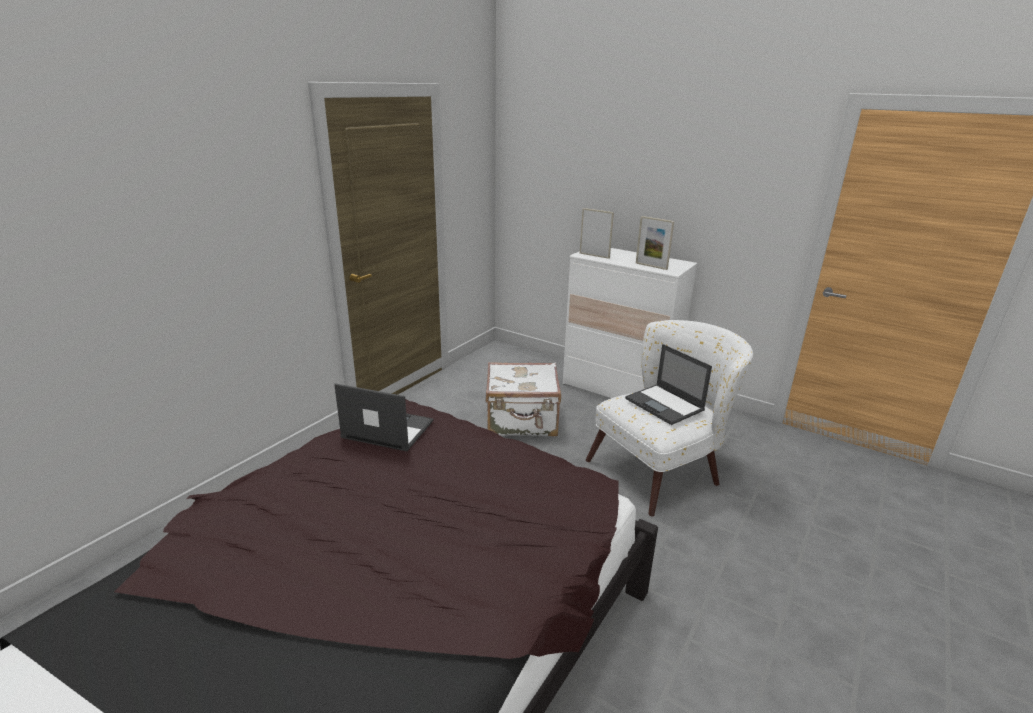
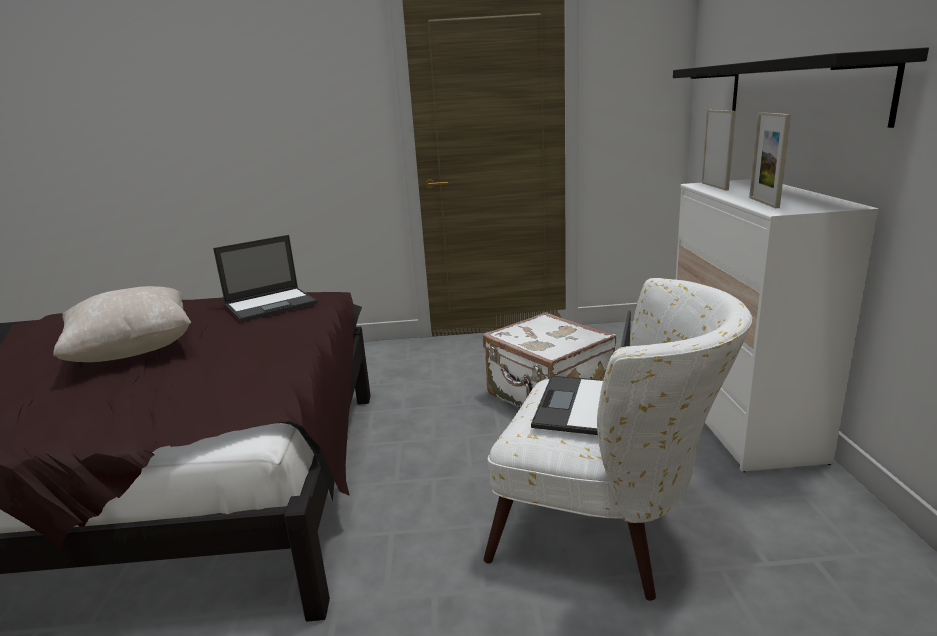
camera: 55 degrees right, 5 degrees down
(386, 429) = (272, 304): laptop -> laptop turned 75 degrees clockwise
(393, 516) = (133, 352): none -> beige pillow
(623, 195) = (800, 90): none -> black shelf

